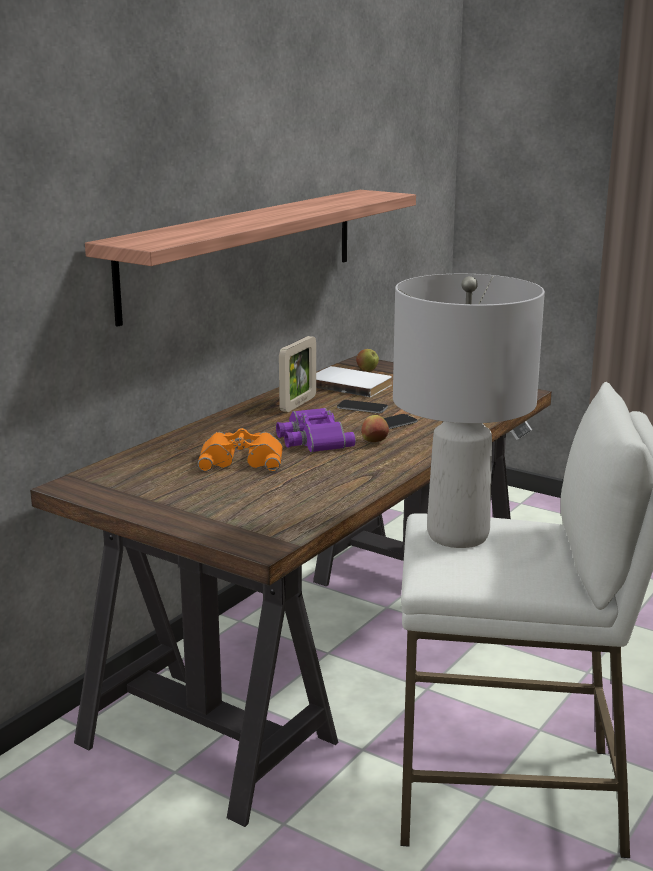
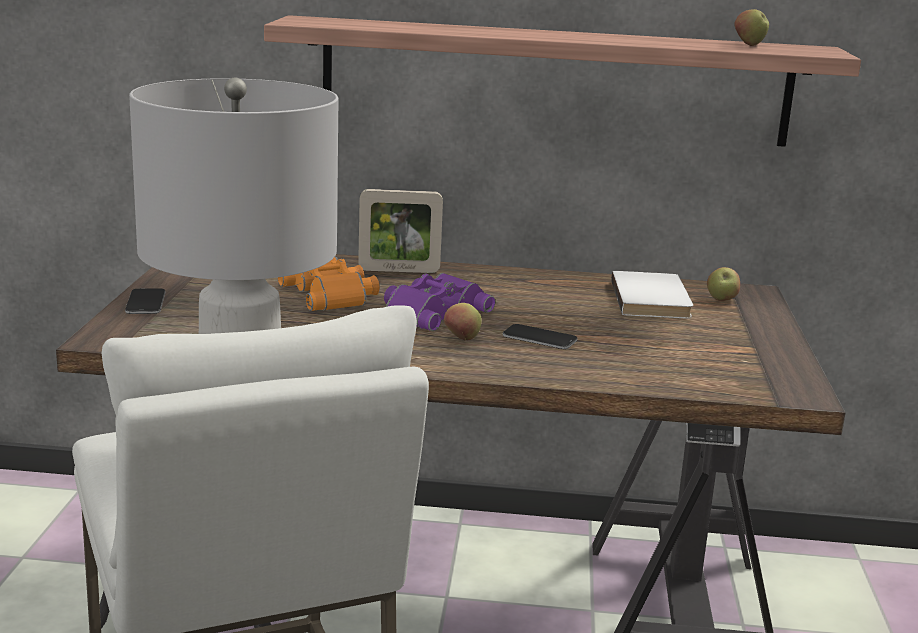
camera: 60 degrees right, 0 degrees up
(298, 404) = (542, 288): picture frame -> picture frame (399, 270)
(349, 197) = (749, 45): none -> apple
(362, 408) = (575, 317): phone -> phone (145, 303)

